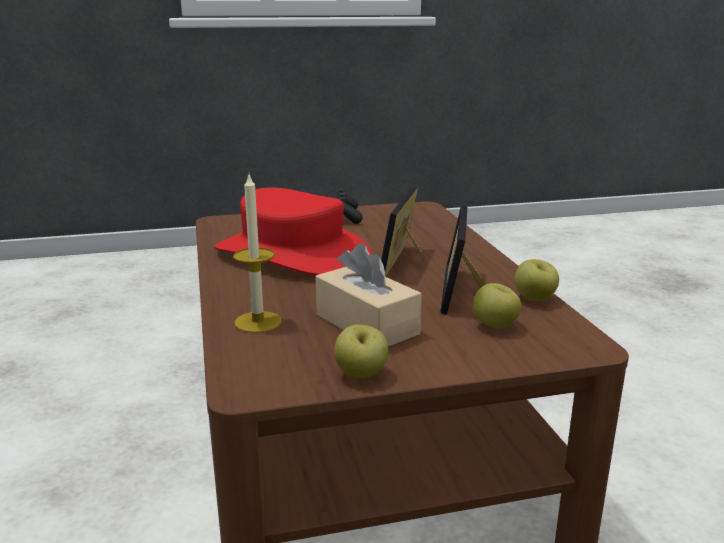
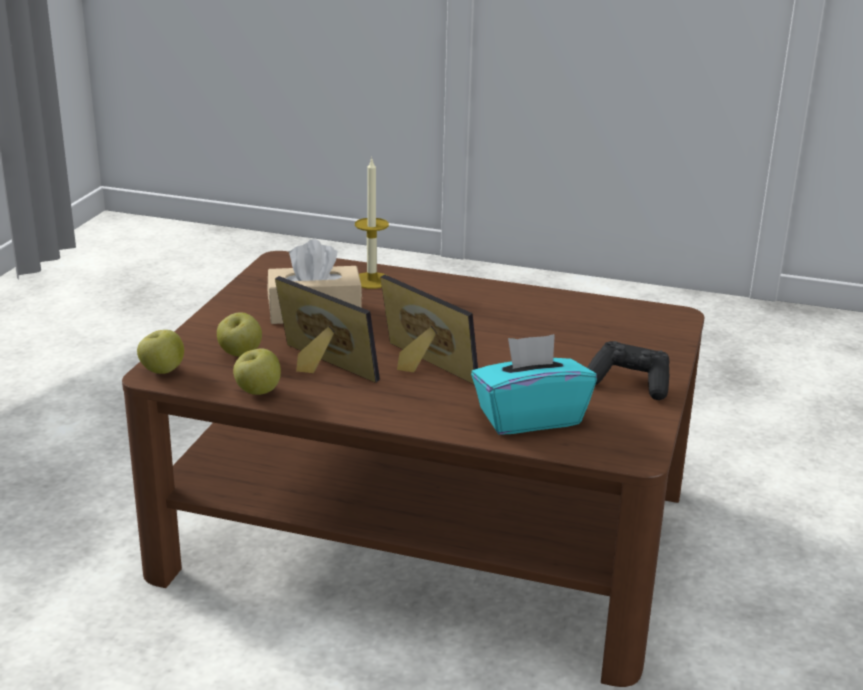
camera: 120 degrees right, 5 degrees up
(293, 254) = (514, 325): red hat -> none
(361, 375) = (247, 290): apple -> apple (162, 371)
(423, 228) = (529, 417): none -> turquoise tissue box

